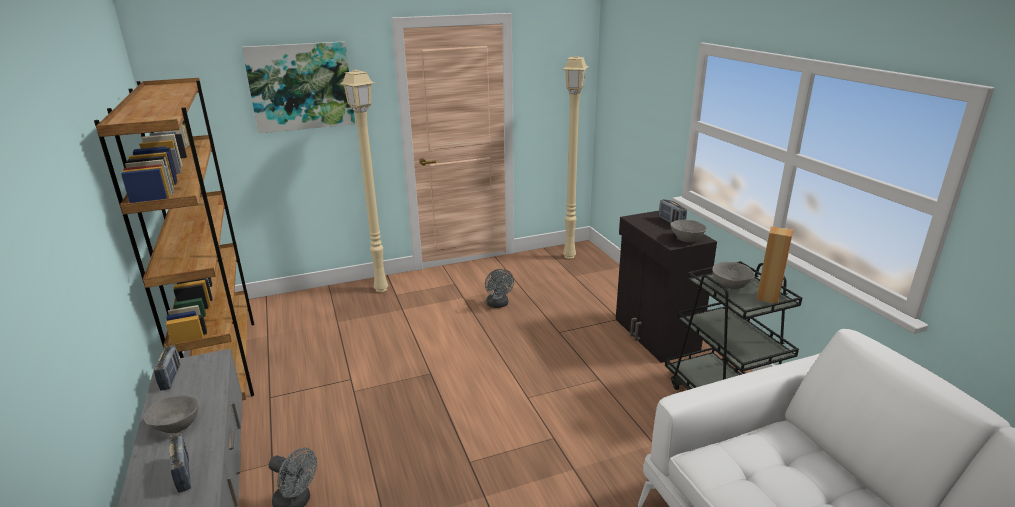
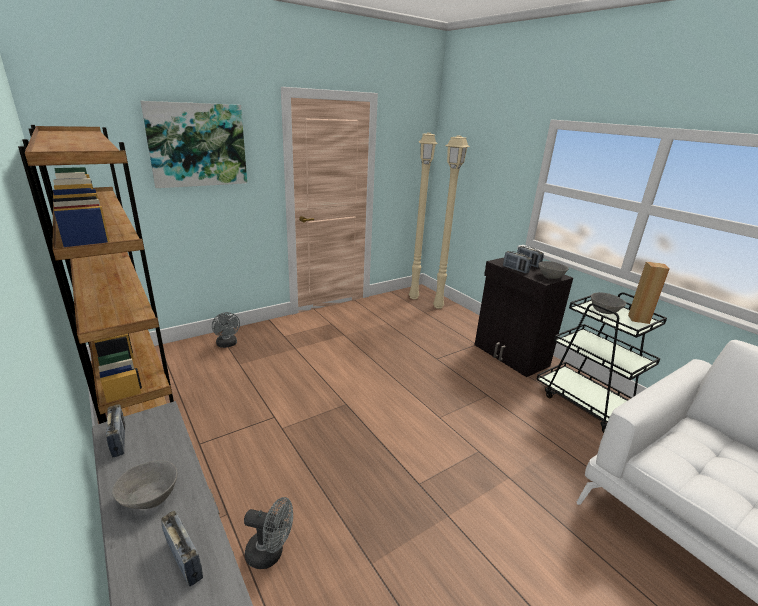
camera: 15 degrees left, 0 degrees up
(381, 288) = (268, 331): beige floor lamp -> beige floor lamp (438, 306)
(498, 305) = (376, 339): grey fan -> grey fan (227, 344)
(648, 229) = (515, 269): none -> radio

